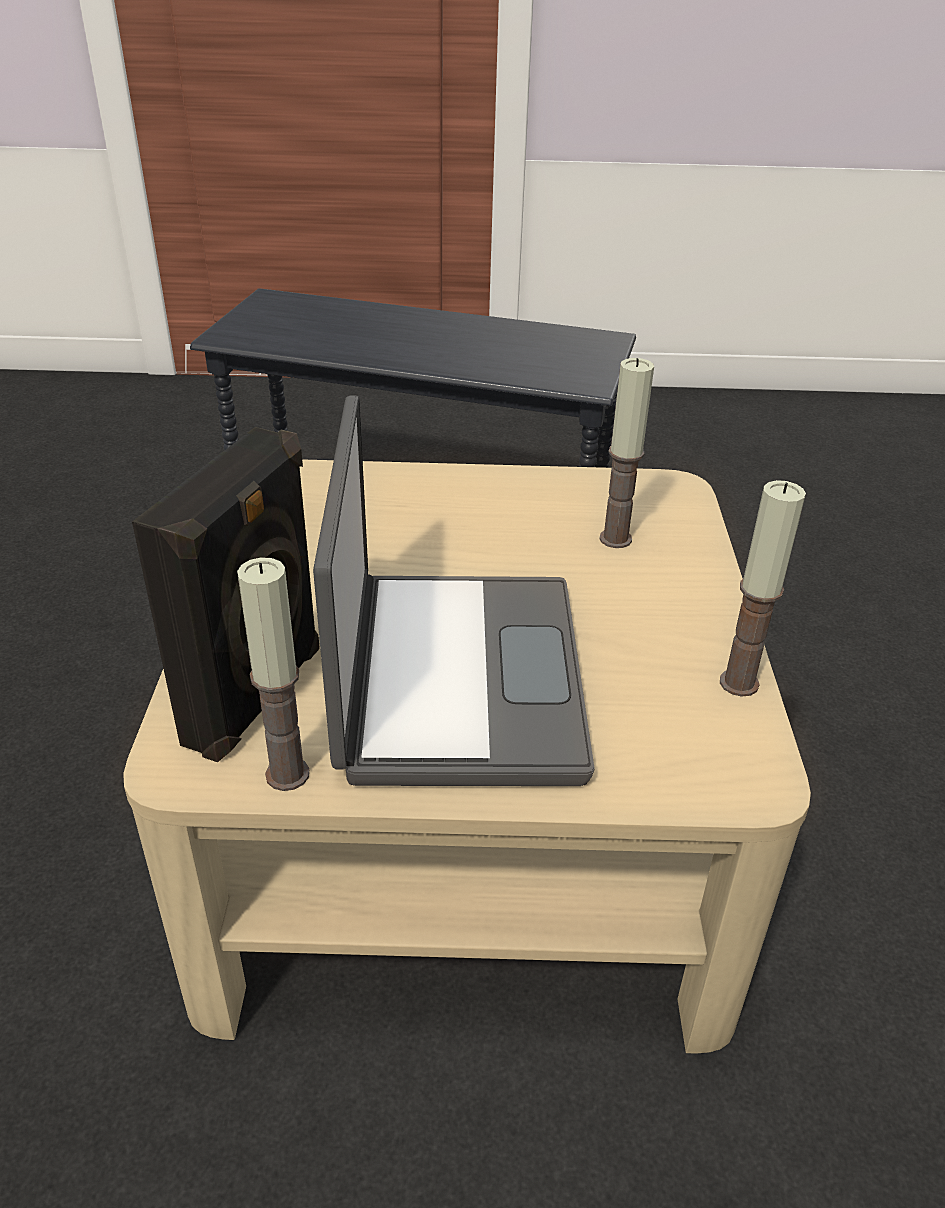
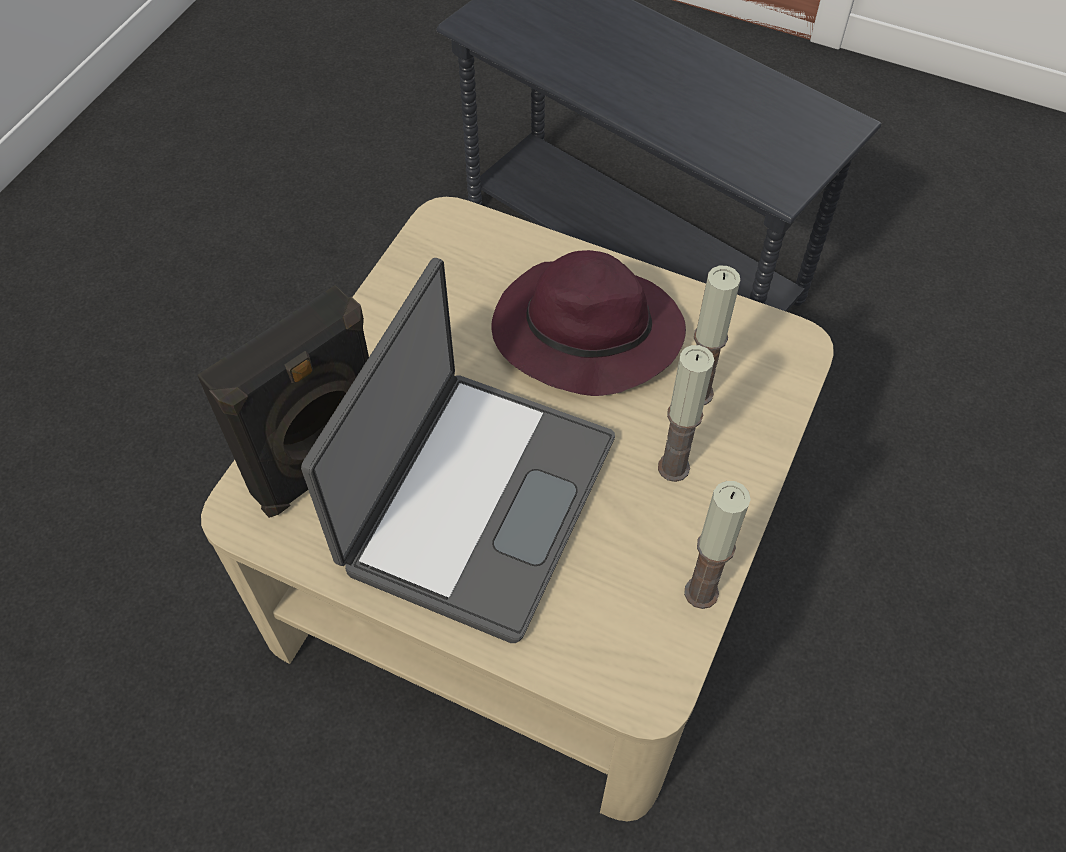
camera: 25 degrees right, 20 degrees up
(287, 774) = (311, 547): candle -> candle (673, 467)
(475, 524) = (583, 334): none -> purple hat

